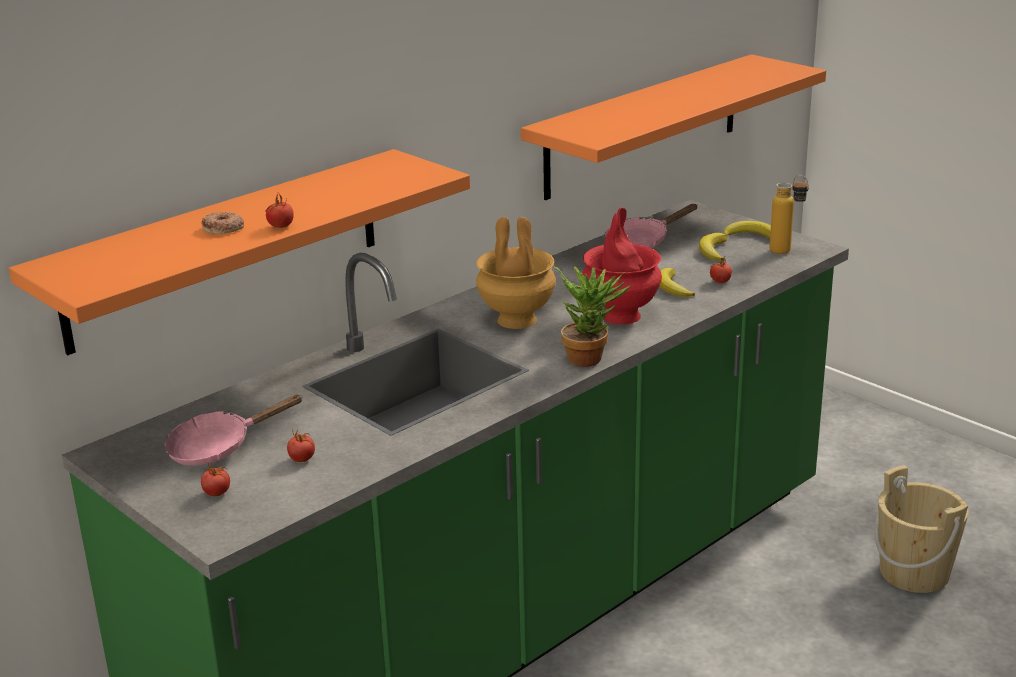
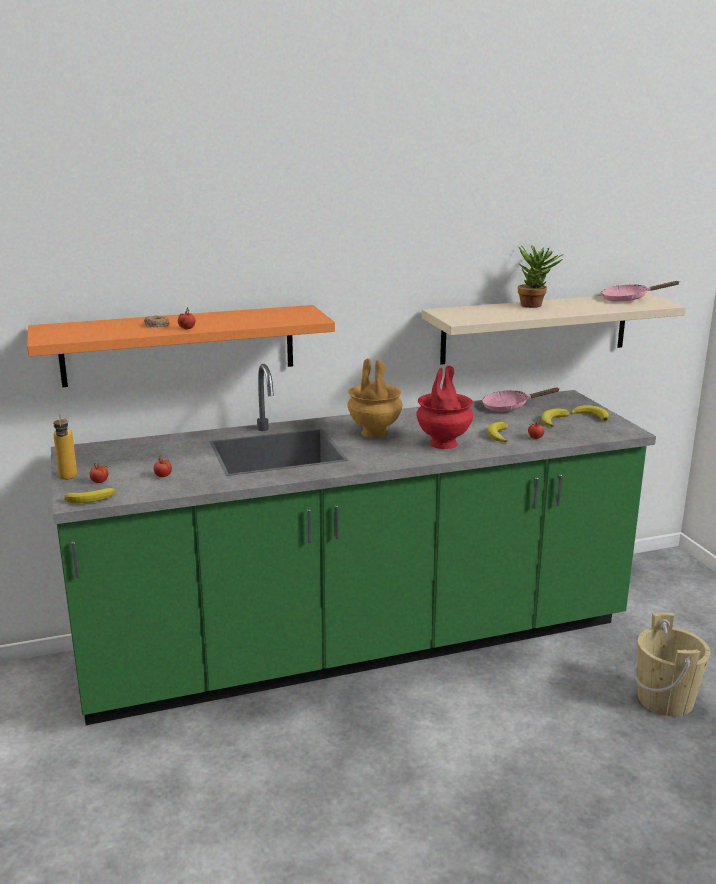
camera: 25 degrees right, 5 degrees down
(218, 447) = (128, 460): pink frying pan -> pink frying pan (629, 299)
(240, 524) = (92, 499): none -> banana
(591, 357) = (395, 461): potted plant -> potted plant (535, 305)
(643, 125) = (535, 328): orange shelf -> beige shelf
(787, 253) = (605, 430): bottle -> bottle (68, 479)

